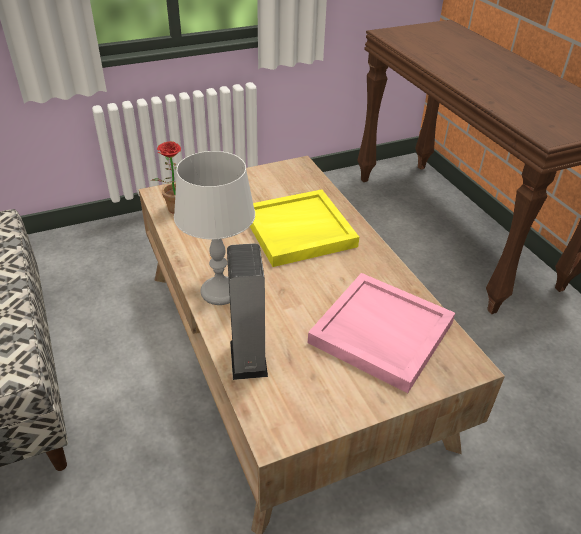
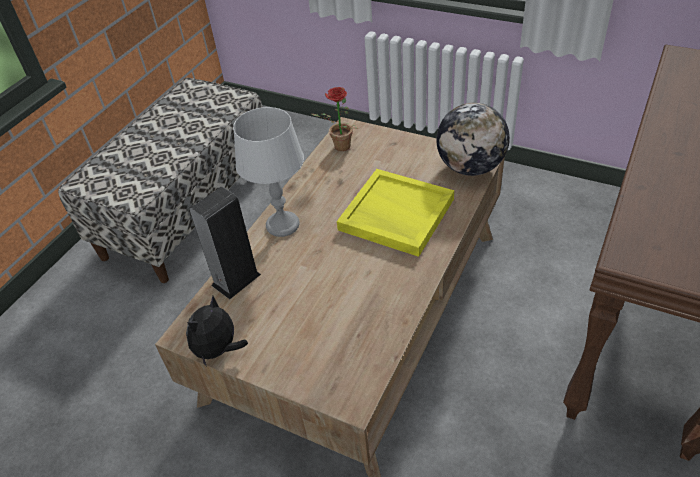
camera: 55 degrees right, 5 degrees up
(299, 174) = (470, 167): none -> globe
(324, 419) = (219, 350): none -> plush toy
(380, 333) = (331, 328): pink tray -> none

